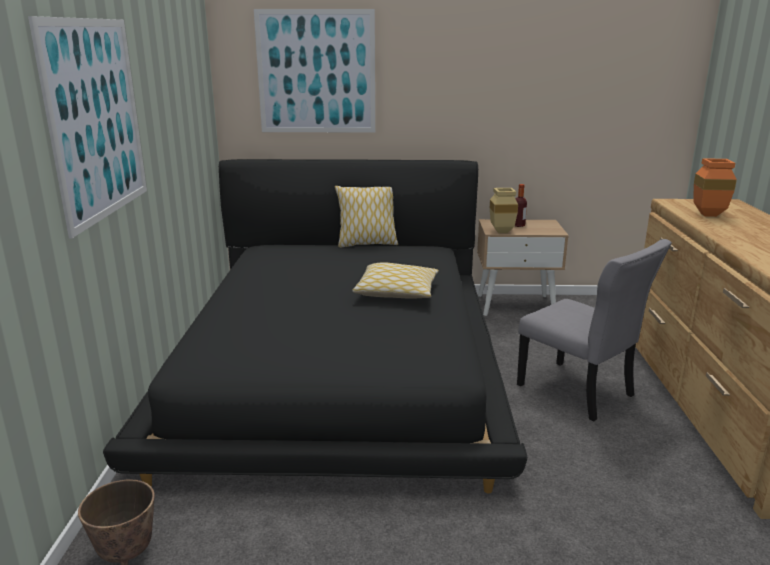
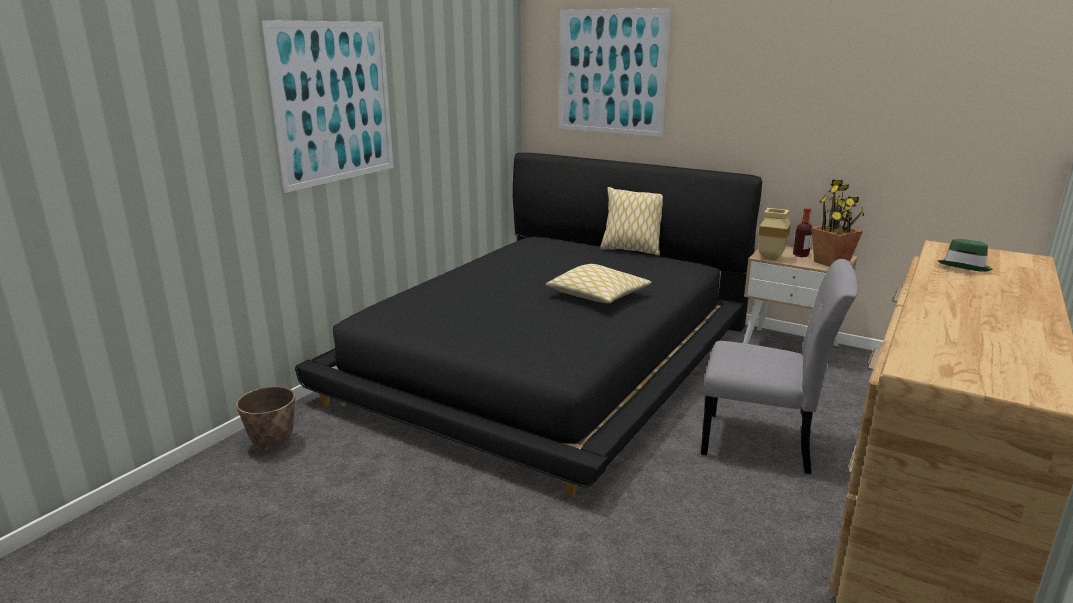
camera: 30 degrees right, 0 degrees up
(547, 228) = (831, 263): none -> potted plant
(578, 392) = (763, 443): grey chair -> grey chair turned 60 degrees counterclockwise
(709, 214) = (965, 266): orange vase -> green hat

